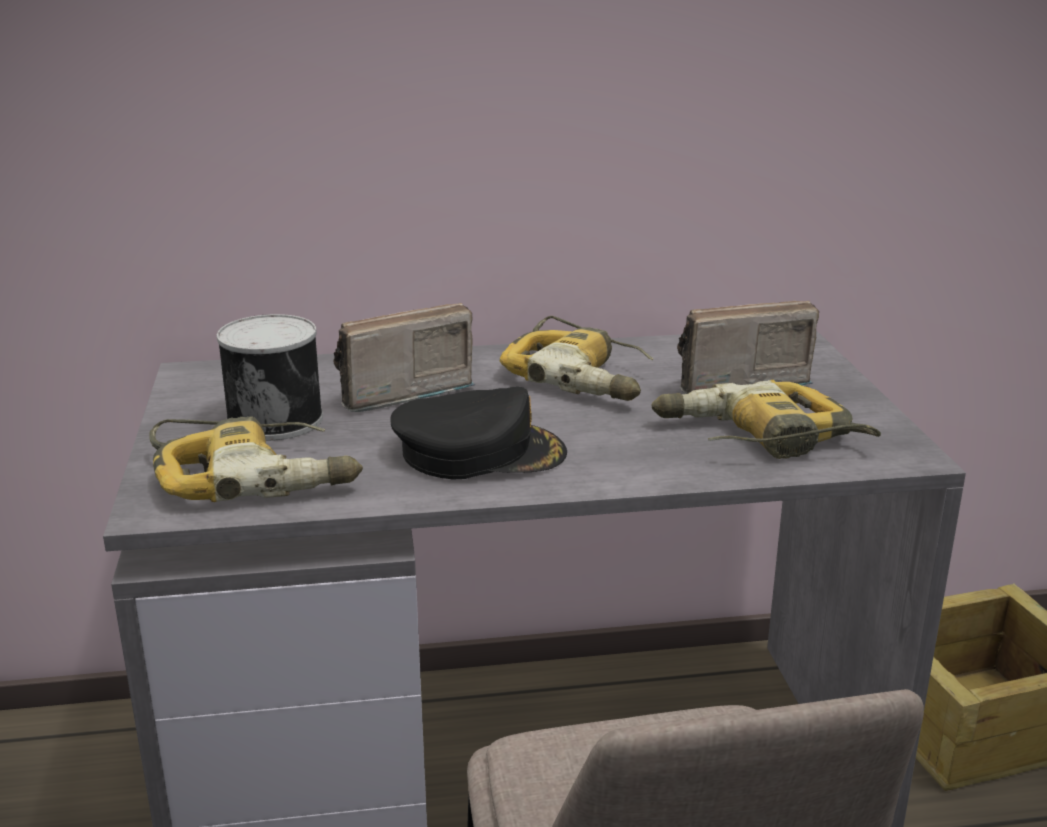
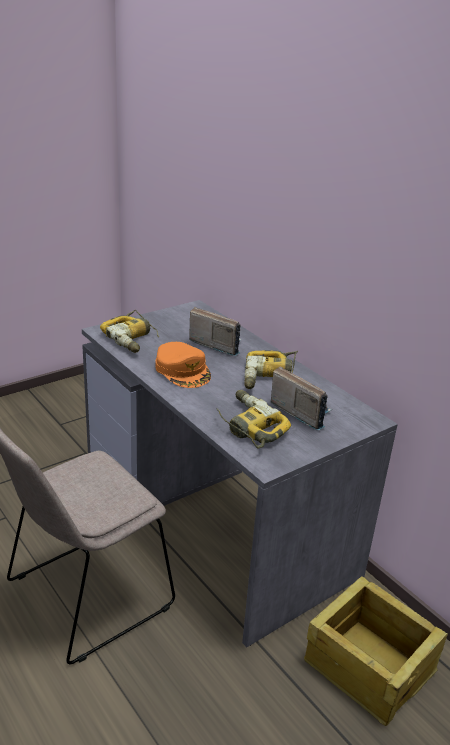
camera: 60 degrees right, 5 degrees up
(276, 419) = (175, 330): can -> none
(479, 451) = (183, 370): black cap -> orange cap

